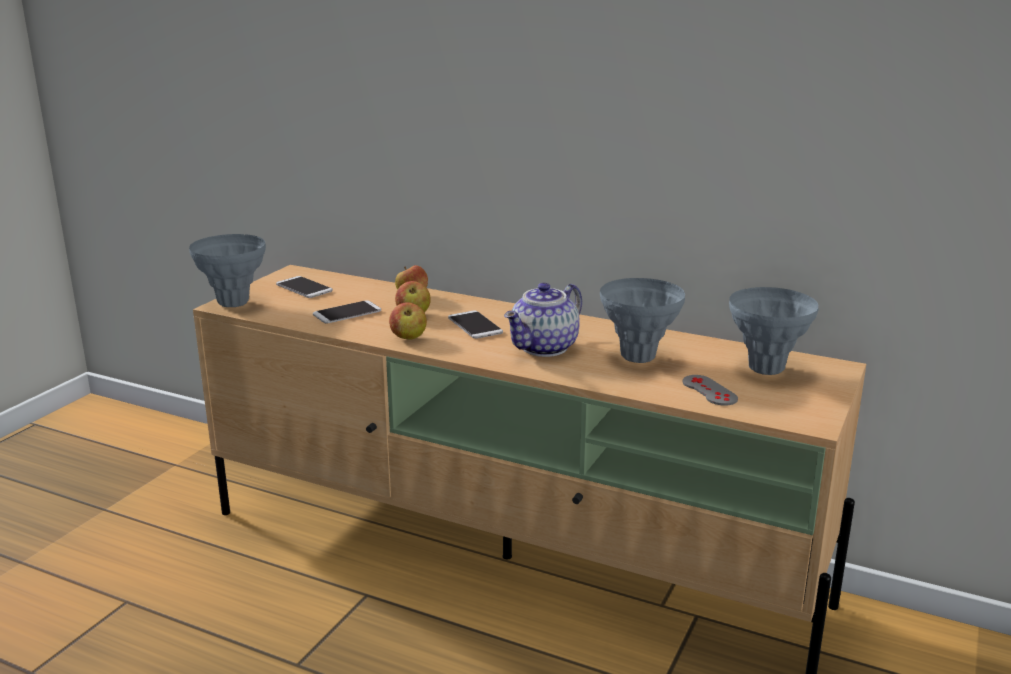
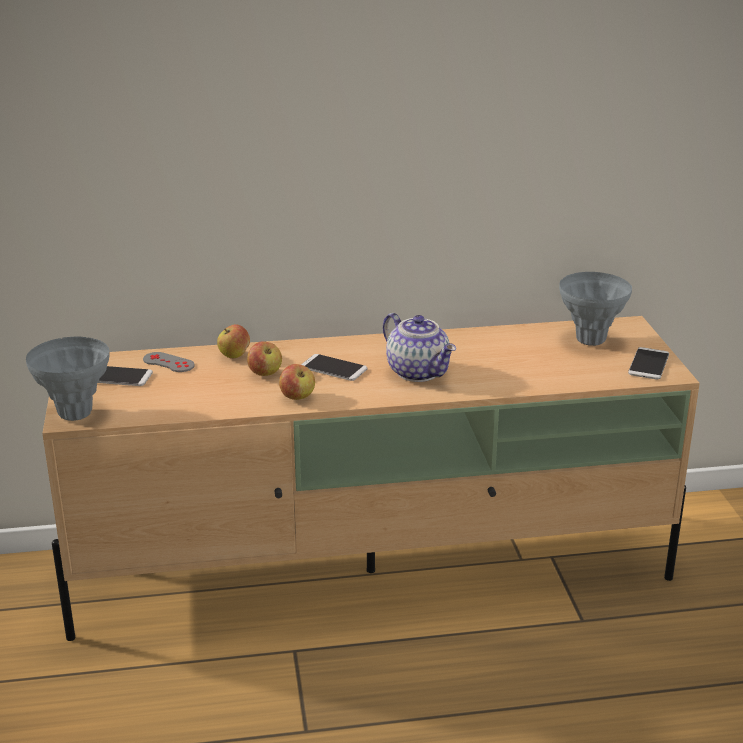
camera: 35 degrees left, 5 degrees up
(347, 313) = (204, 390): phone -> phone (648, 364)
(545, 348) = (419, 372): teapot -> teapot turned 45 degrees counterclockwise
(638, 357) = (496, 358): grey vase -> none
(709, 390) = (579, 370): grey game controller -> grey game controller (168, 362)

